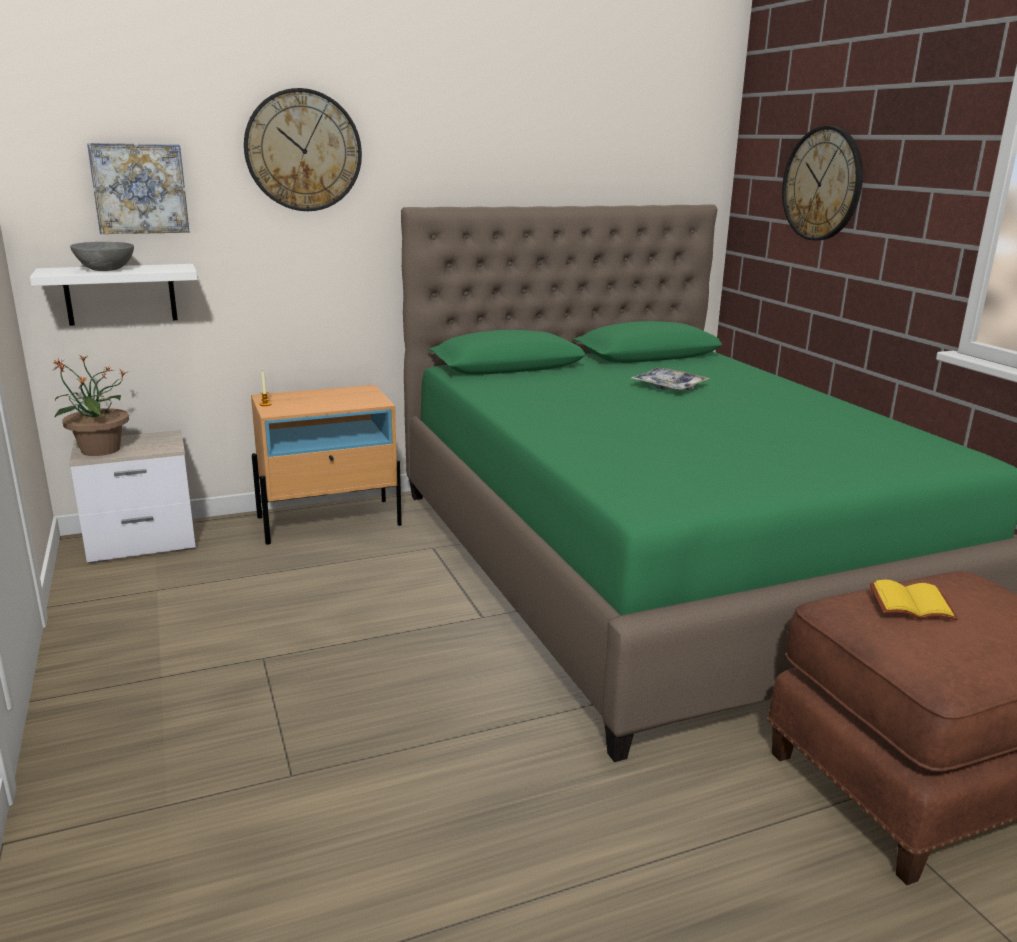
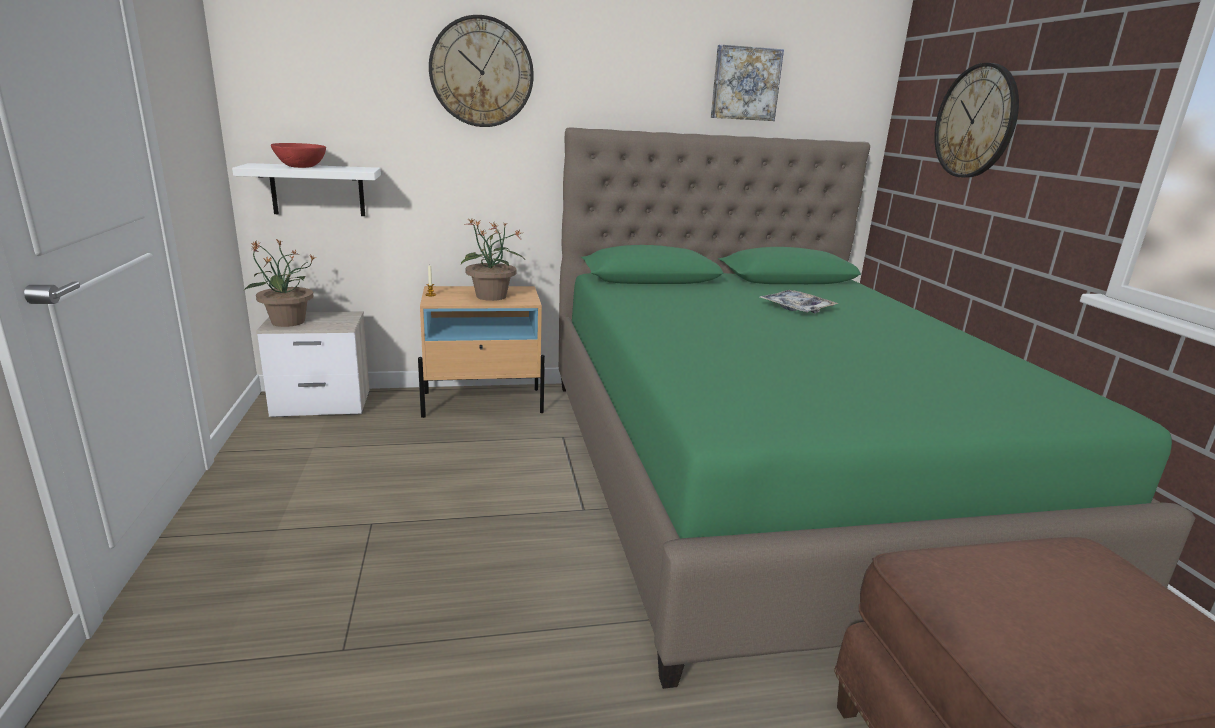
camera: 10 degrees right, 0 degrees up
(105, 269) = (301, 167): grey bowl -> red bowl
(140, 188) = (337, 99): picture -> picture (745, 84)
(335, 400) = (491, 296): none -> potted plant
(910, 605) = (1010, 575): yellow book -> none

